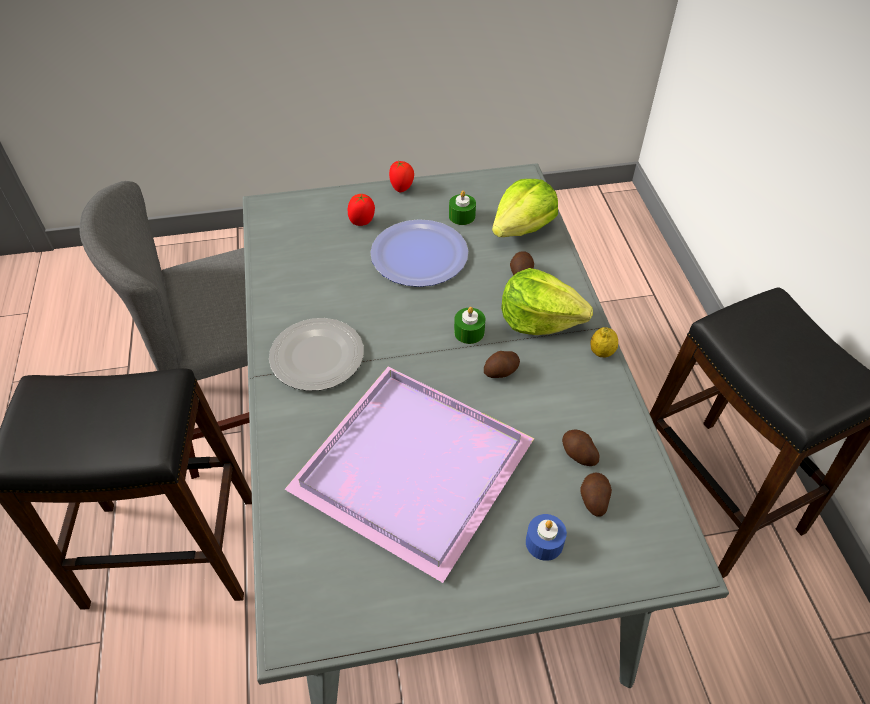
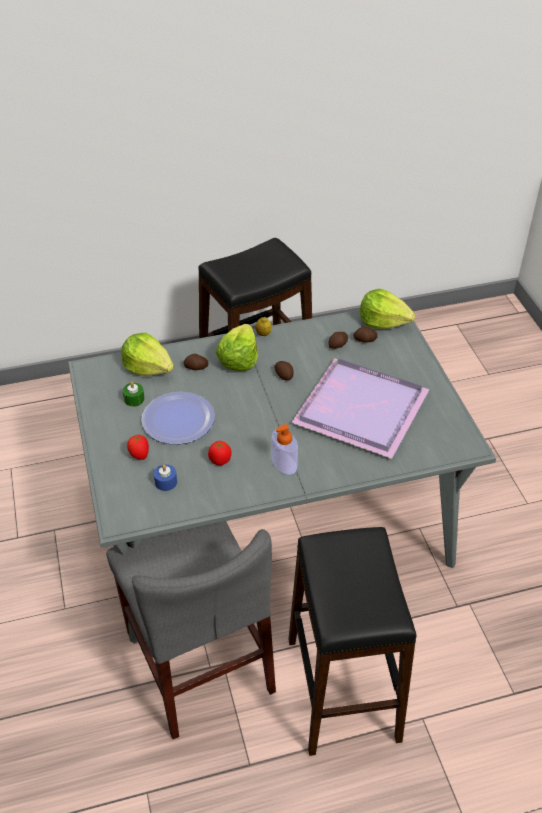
camera: 95 degrees left, 5 degrees down
(316, 357) = (284, 463): plate -> soap dispenser
(402, 188) = (97, 435): tomato -> tomato (220, 461)
(469, 332) = (253, 390): green candle -> none
(544, 542) = (394, 358): blue candle -> blue candle (166, 482)
(654, 540) = (383, 321): none -> lettuce

